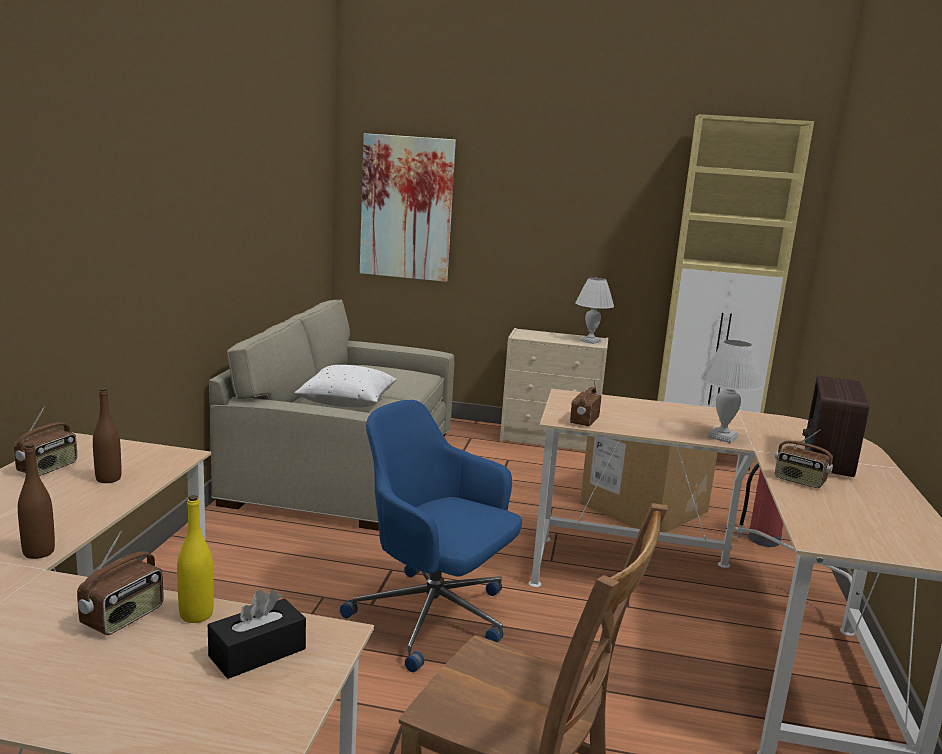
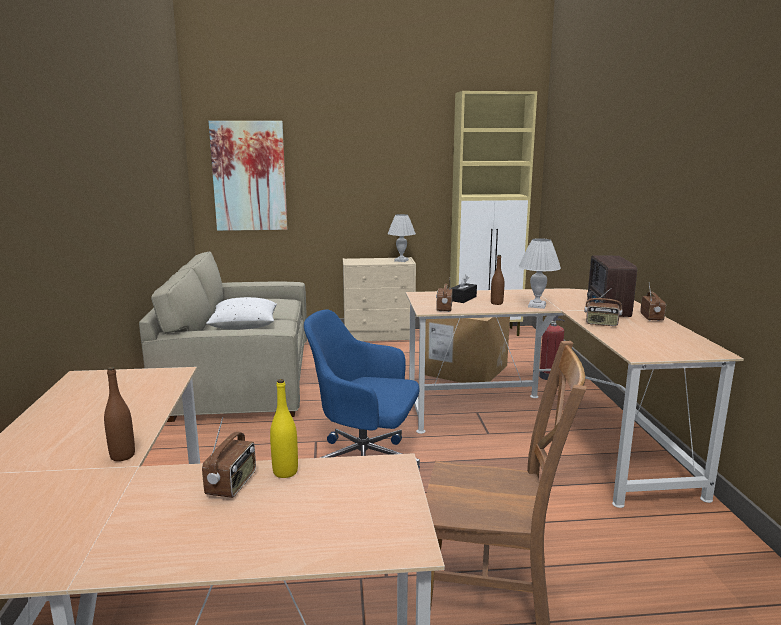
camera: 15 degrees left, 0 degrees up
(48, 468) = (74, 398): radio -> radio (652, 317)
(108, 479) = (132, 397): brown bottle -> brown bottle (496, 303)
(257, 652) = (351, 486): black tissue box -> black tissue box (463, 299)

